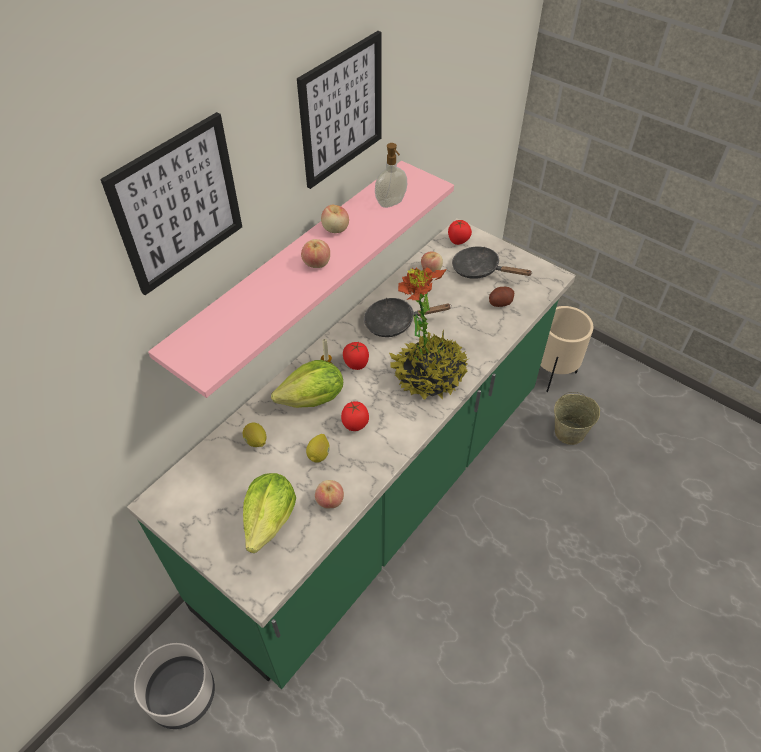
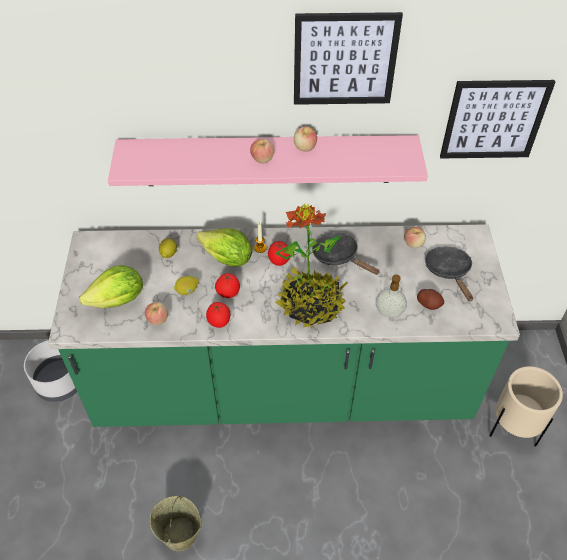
camera: 50 degrees right, 0 degrees up
(178, 205) = (160, 53): picture -> picture (494, 119)
(391, 203) = (364, 157): soap dispenser -> soap dispenser (389, 313)
(458, 241) = (463, 240): tomato -> tomato (219, 322)
(570, 432) = (469, 479): beige bucket -> beige bucket (180, 534)

